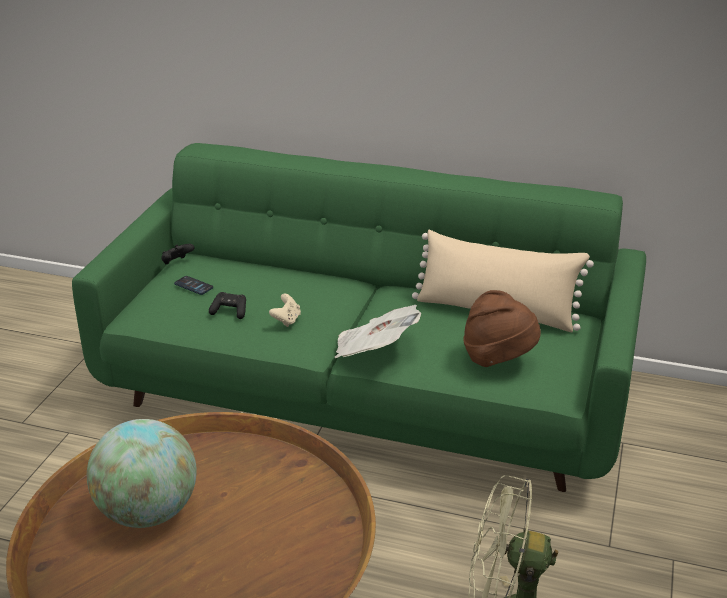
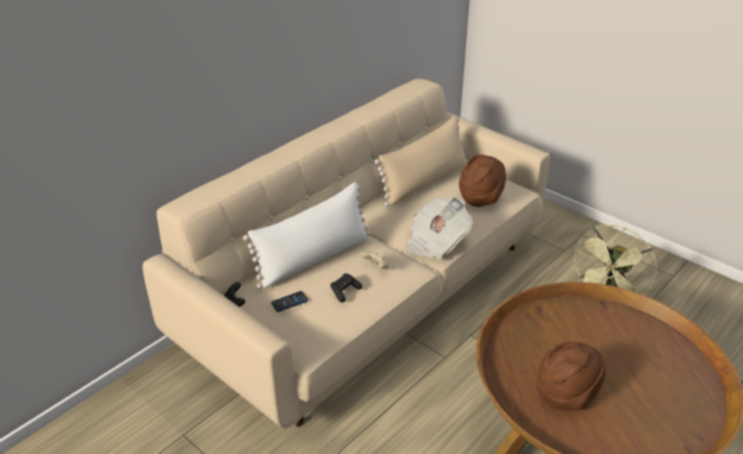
camera: 65 degrees left, 5 degrees up
(148, 512) = (566, 393): globe -> brown hat
(277, 281) = (313, 258): none -> white pillow
(365, 393) = (371, 294): green sofa -> beige sofa

